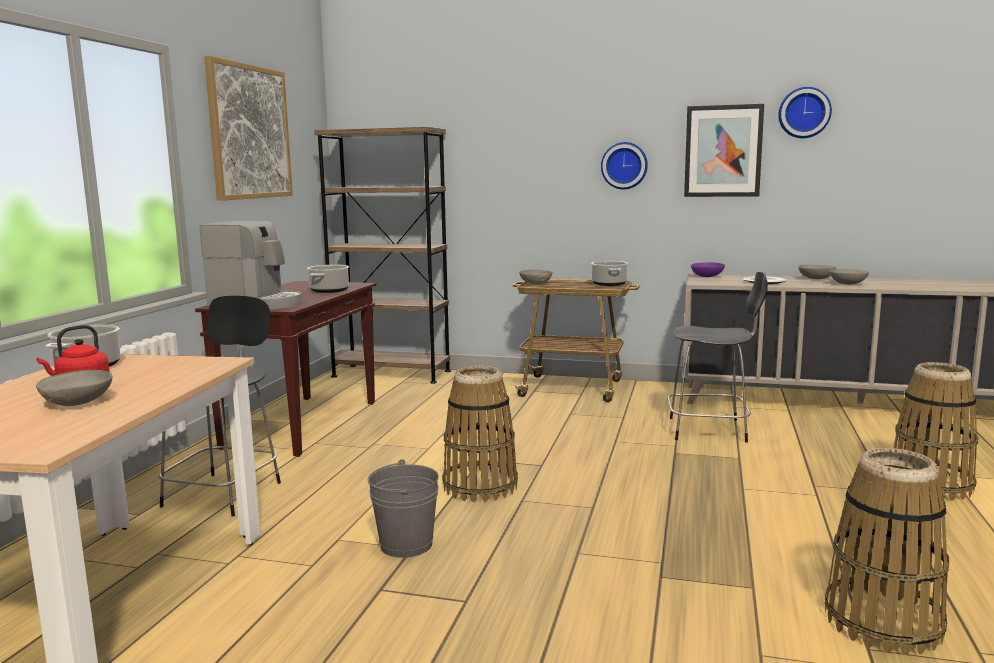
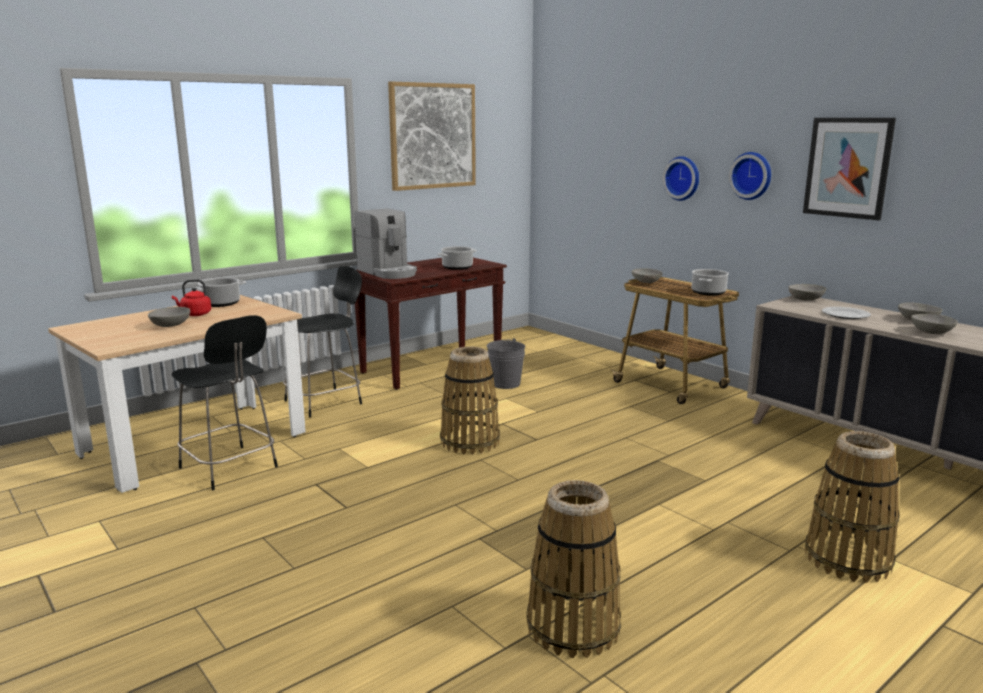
camera: 35 degrees right, 5 degrees up
(391, 374) = (549, 341): brown bookcase -> none
(406, 544) = (368, 464): grey bucket -> grey bucket (505, 384)
(707, 276) = (806, 300): purple bowl -> grey bowl
(710, 430) = (727, 451): black stool -> black stool (230, 468)
(804, 113) = (940, 129): wall clock -> wall clock (683, 178)

